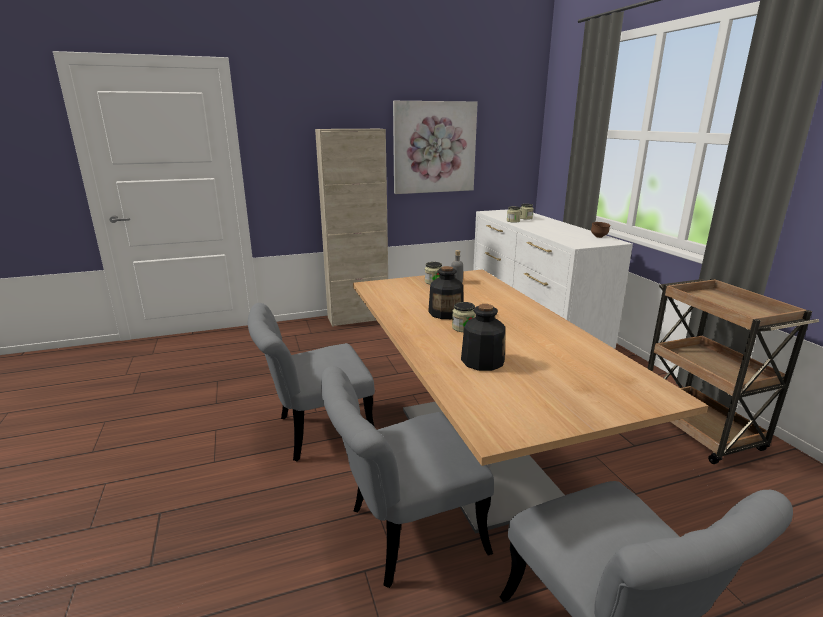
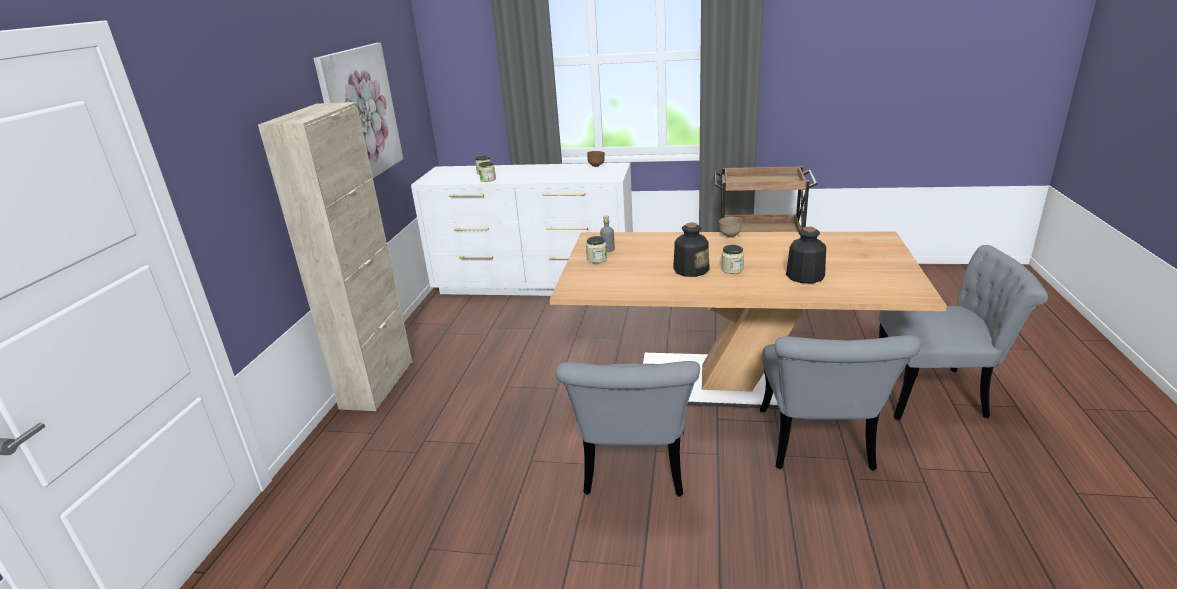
camera: 60 degrees left, 5 degrees up
(545, 316) = (729, 236): none -> brown bowl

